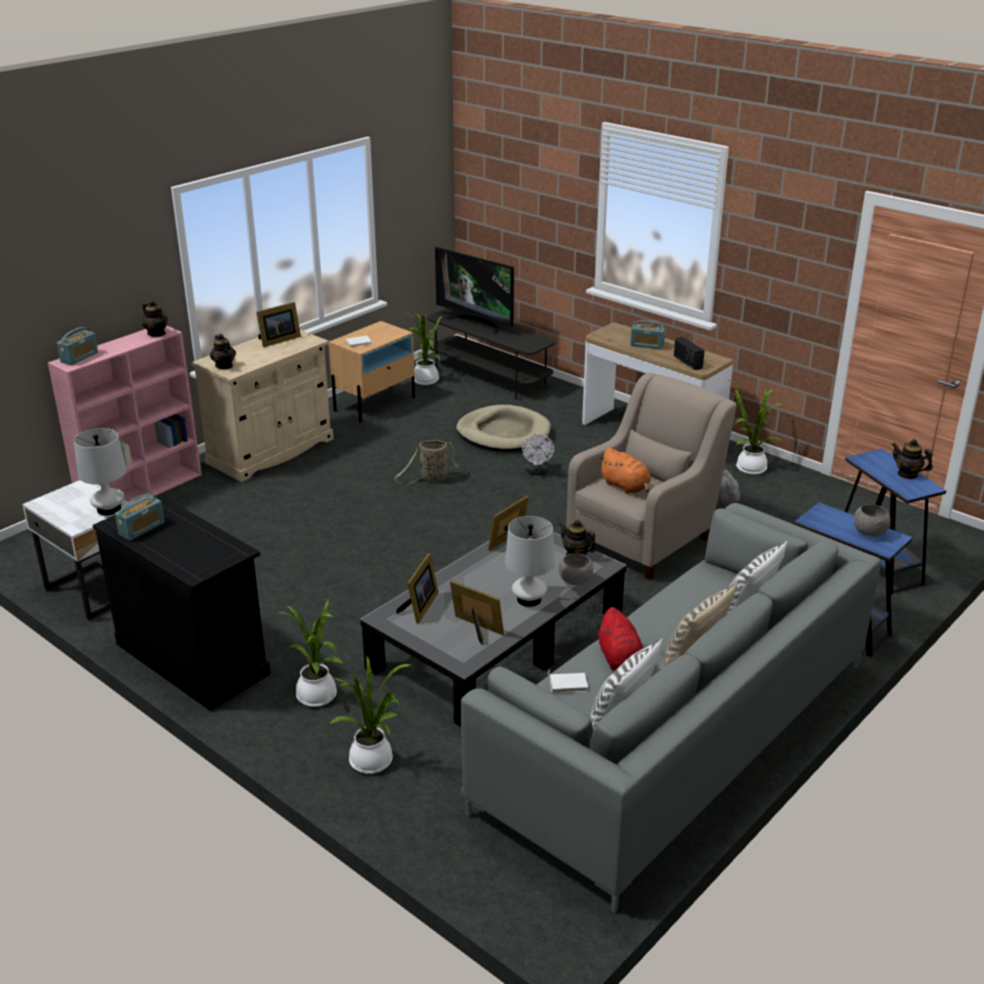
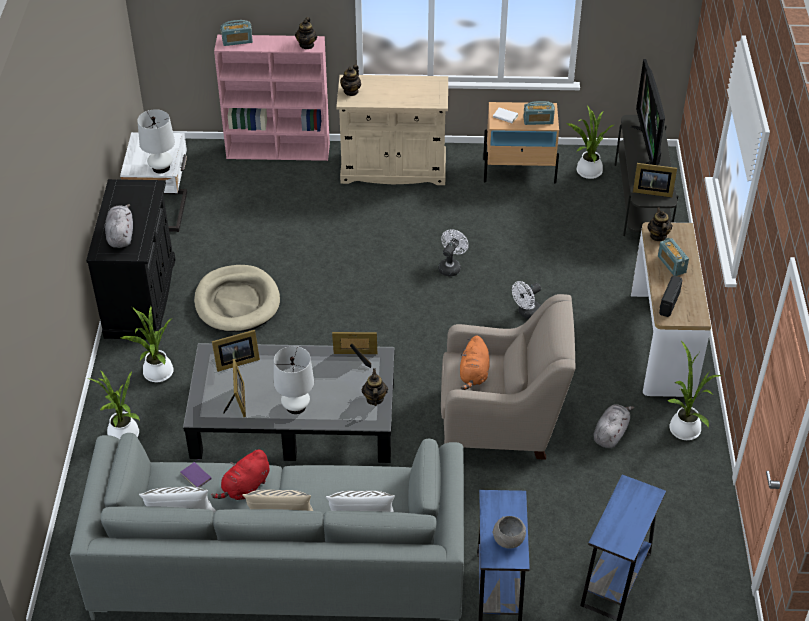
camera: 50 degrees right, 15 degrees up
(142, 529) = (122, 200): radio -> radio (538, 121)
(194, 551) = (121, 236): none -> grey plush toy
(277, 340) = (417, 87): picture frame -> picture frame (651, 191)
(432, 479) = (451, 266): basket -> white fan
(503, 433) = (561, 261): beige dog bed -> beige dog bed (237, 302)
(568, 683) = (196, 476): white book -> purple book
(574, 580) = (341, 416): grey bowl -> none
(907, 474) = (634, 525): teapot -> teapot (658, 236)

